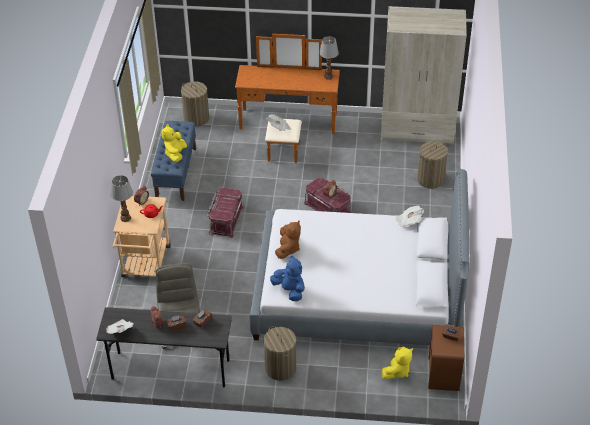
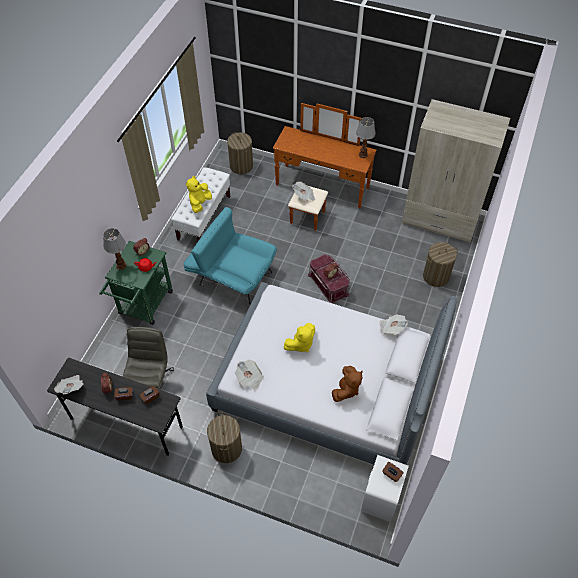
camera: 15 degrees right, 10 degrees up
(145, 265) = (143, 306): beige cart -> green cart
(176, 173) = (204, 217): blue bench -> white bench
(225, 220) = (231, 275): red storage box -> turquoise armchair
(287, 249) = (264, 331): brown plush toy -> brown plush toy (346, 390)
(289, 290) = (249, 379): blue plush toy -> newspaper
(397, 371) = (336, 482): yellow plush toy -> yellow plush toy (300, 344)
(443, 374) = (381, 498): brown nightstand -> white nightstand

